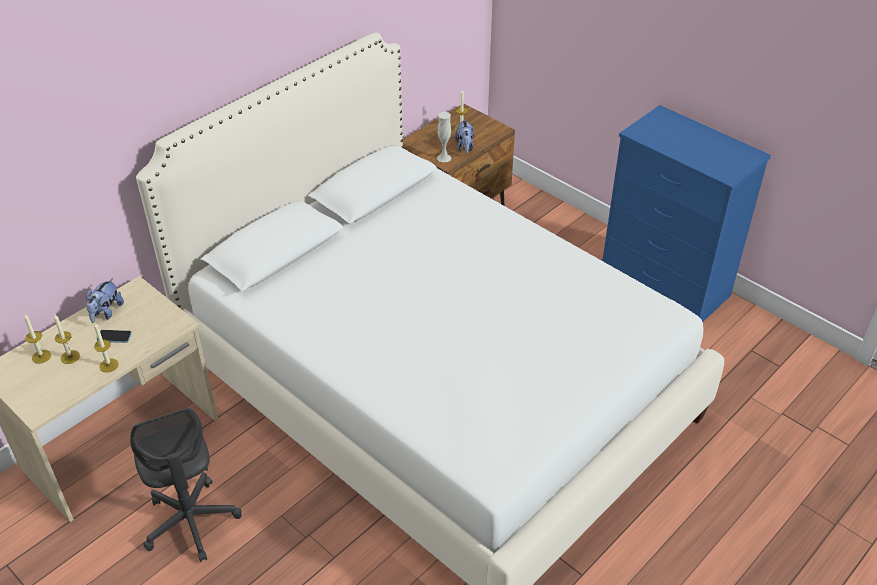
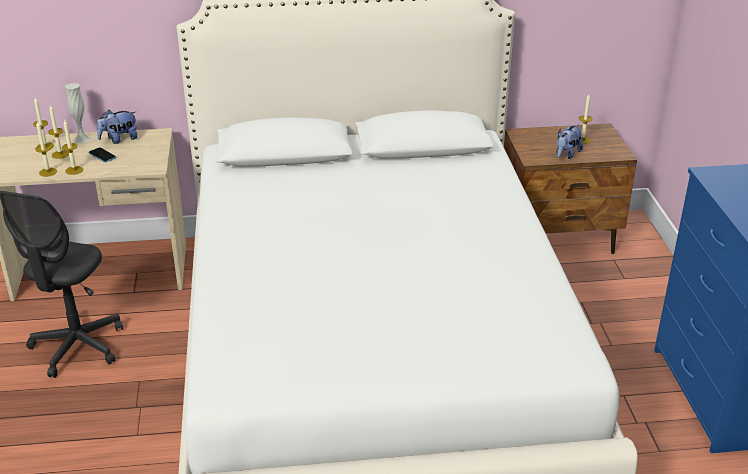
camera: 40 degrees right, 10 degrees down
(85, 380) = (48, 172): none -> candle
(444, 158) = (535, 155): white vase -> white vase (82, 139)

